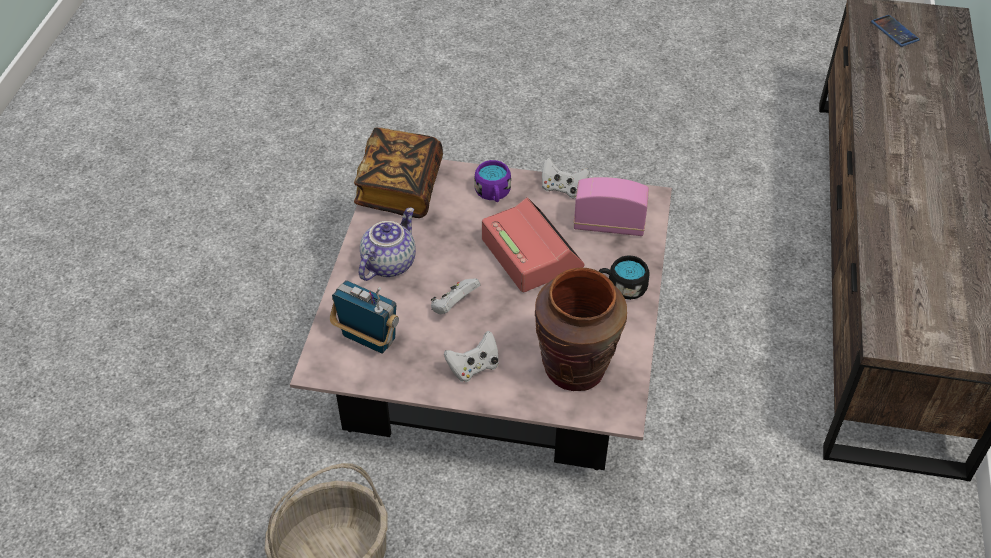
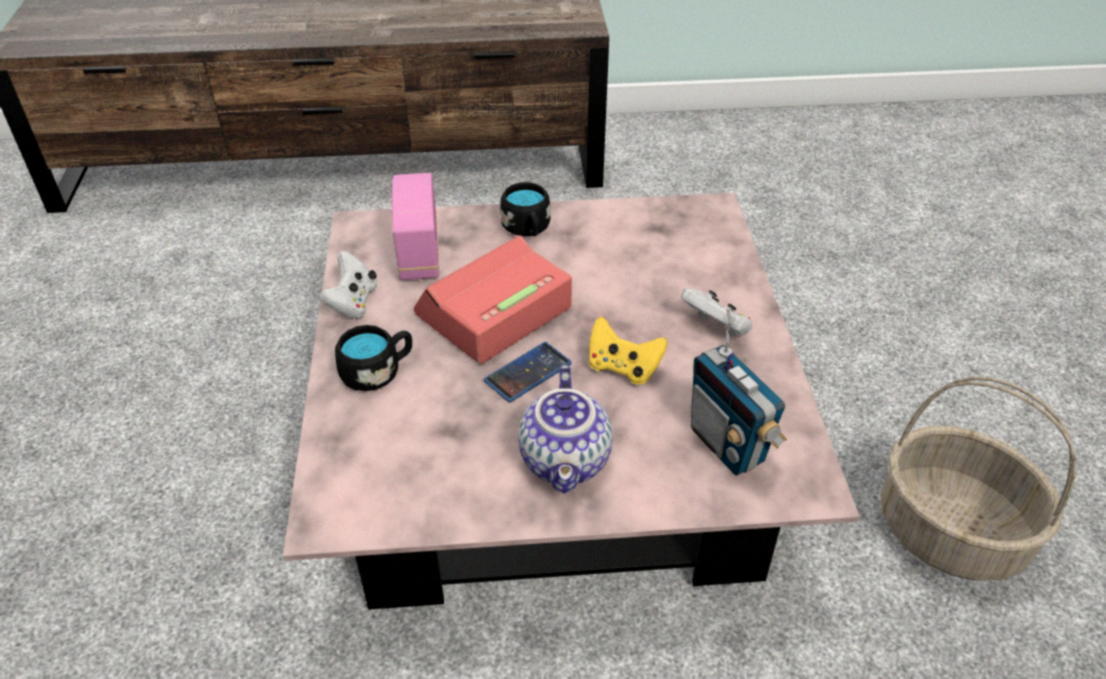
camera: 105 degrees left, 5 degrees down
(368, 339) = (727, 445): radio -> radio turned 45 degrees counterclockwise
(388, 263) = (567, 461): teapot -> teapot turned 105 degrees counterclockwise
(400, 189) = (386, 491): book -> none
(454, 306) = (623, 368): white game controller -> yellow game controller
(493, 194) = (378, 371): purple mug -> black mug
(575, 369) = (672, 247): brown vase -> none
(894, 31) = (71, 29): phone -> phone (528, 373)

